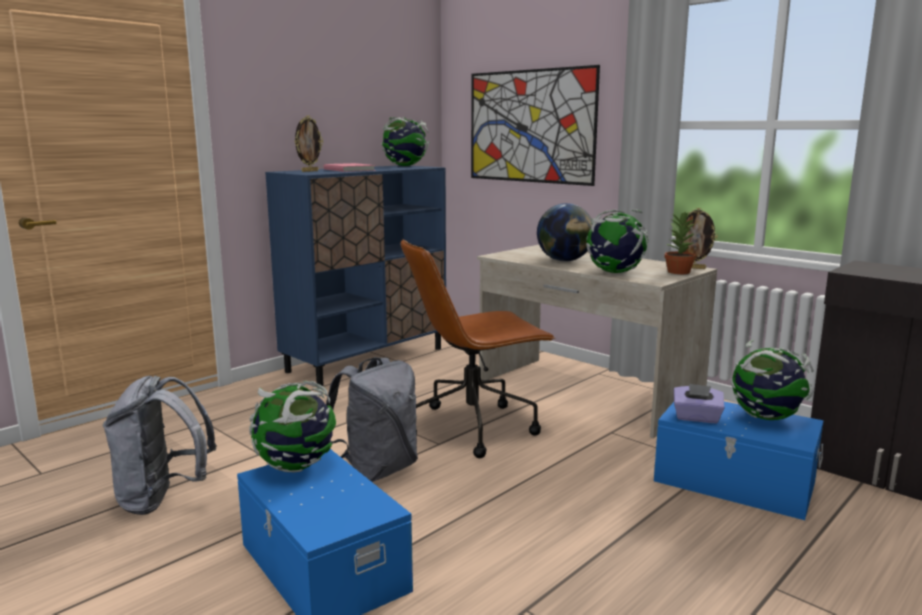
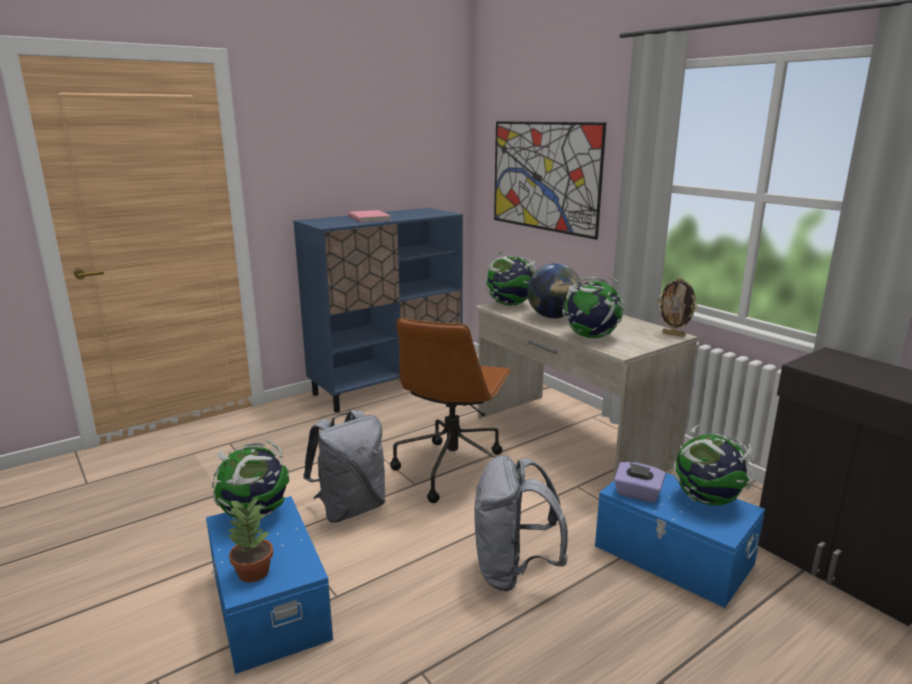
camera: 10 degrees right, 5 degrees up
(163, 499) = (169, 519): grey backpack -> grey backpack (513, 571)
(309, 171) = (331, 221): picture frame -> none
(405, 166) = (428, 210): globe -> globe (510, 305)
(474, 427) = (453, 469): brown office chair -> brown office chair turned 60 degrees counterclockwise
(678, 272) = (654, 339): potted plant -> potted plant (252, 572)

